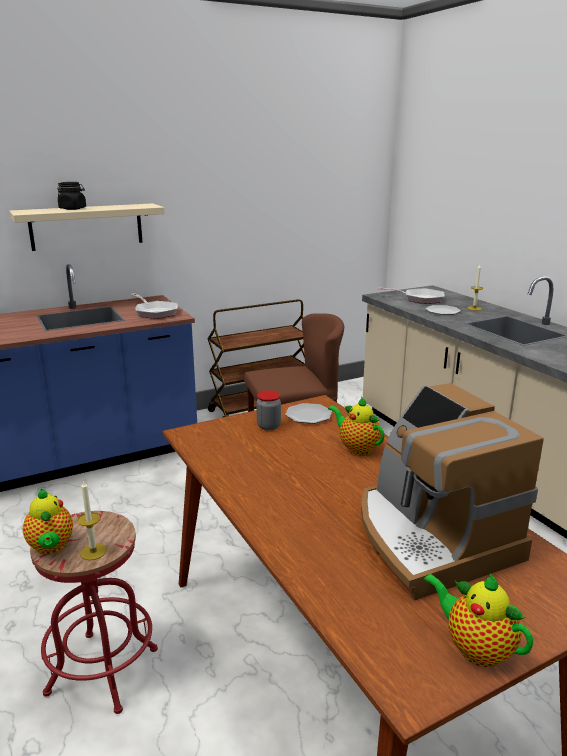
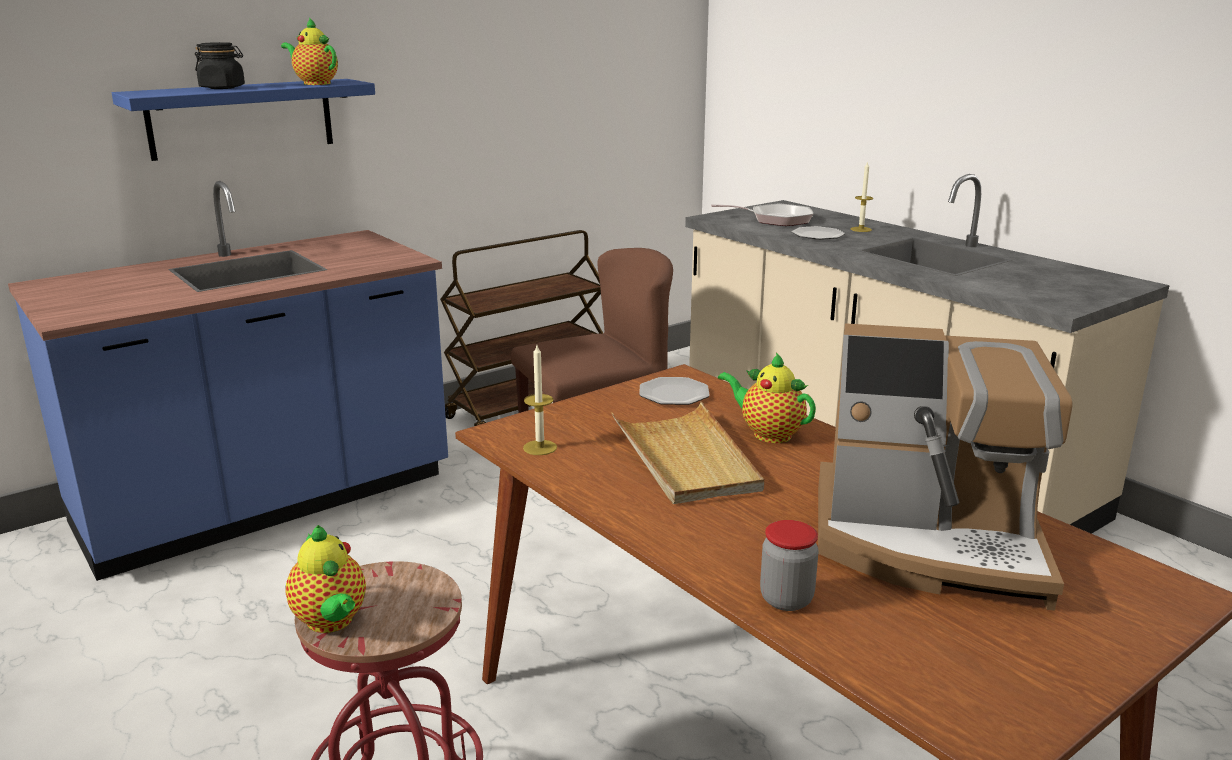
camera: 10 degrees left, 0 degrees up
(86, 226) = (241, 118): beige shelf -> blue shelf
(93, 552) = (404, 621): candle -> candle (540, 447)
(155, 312) = (371, 256): frying pan -> none
(268, 426) = (620, 413): jar -> jar (786, 599)
(295, 461) = (685, 458): none -> beige tray
(430, 537) = (929, 542): coffee machine -> coffee machine turned 45 degrees counterclockwise
(475, 648) = (1053, 674): teapot -> teapot (314, 83)

